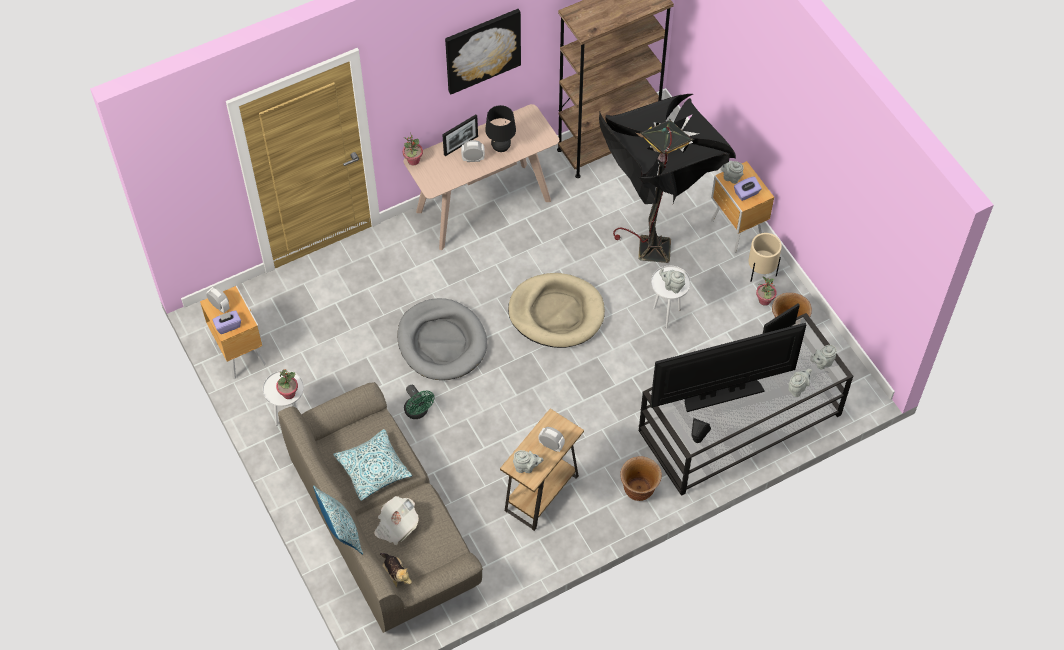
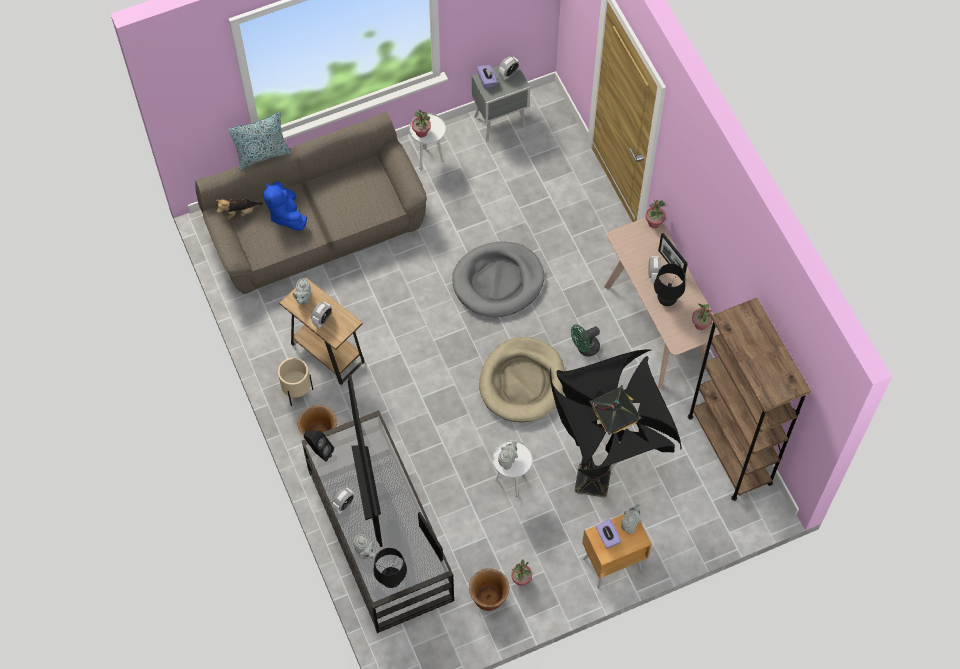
camera: 95 degrees right, 5 degrees up
(240, 353) = (501, 122): brown nightstand -> grey nightstand
(373, 469) = (344, 200): pillow -> none
(396, 526) = (286, 215): newspaper -> blue plush toy
(418, 412) = (424, 258): green fan -> green fan (584, 348)
(482, 50) = (716, 233): picture -> none
(525, 121) = (700, 325): none -> potted plant
(751, 412) = (344, 505): none -> alarm clock
(760, 272) = (556, 581): beige planter -> beige planter (297, 392)
(822, 363) = (391, 580): grey teapot -> black table lamp

